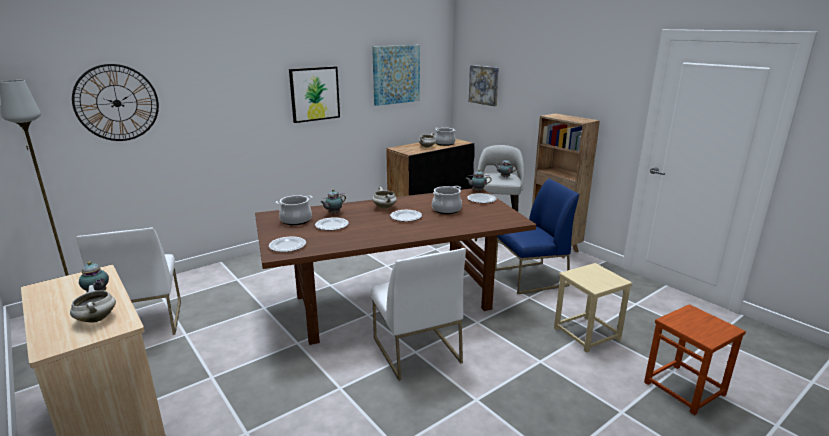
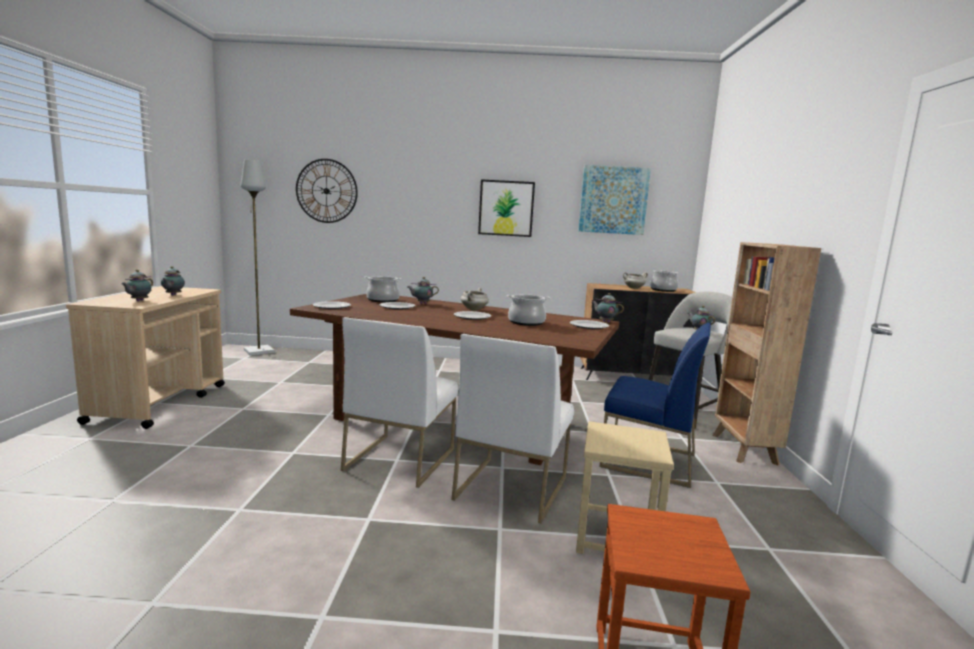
camera: 40 degrees right, 10 degrees down
(96, 319) = (138, 301): white cooking pot -> teapot
(144, 322) = (276, 368): white chair -> white chair (511, 487)
(484, 85) = (723, 218): picture -> none

